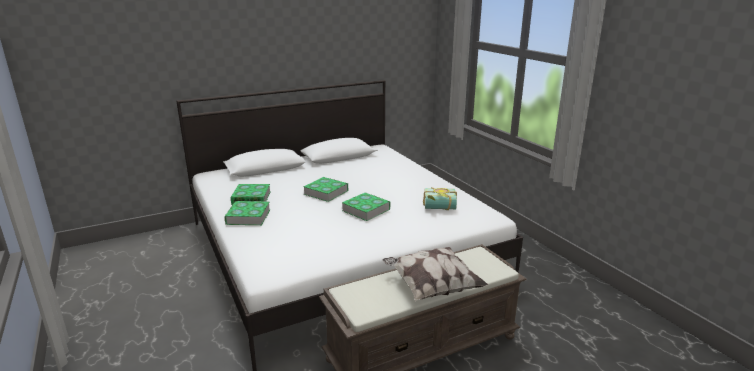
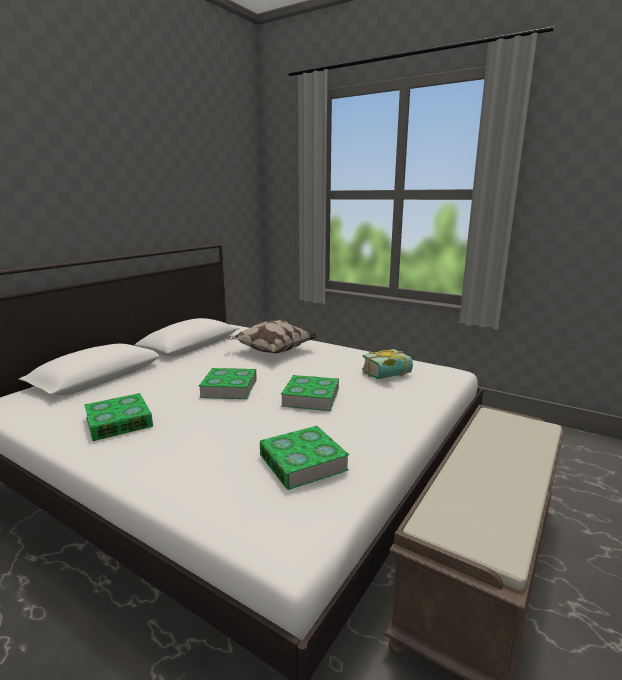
camera: 30 degrees left, 5 degrees down
(248, 217) = (145, 452): book -> book (303, 462)
(431, 287) = (516, 474): pillow -> pillow (272, 351)

